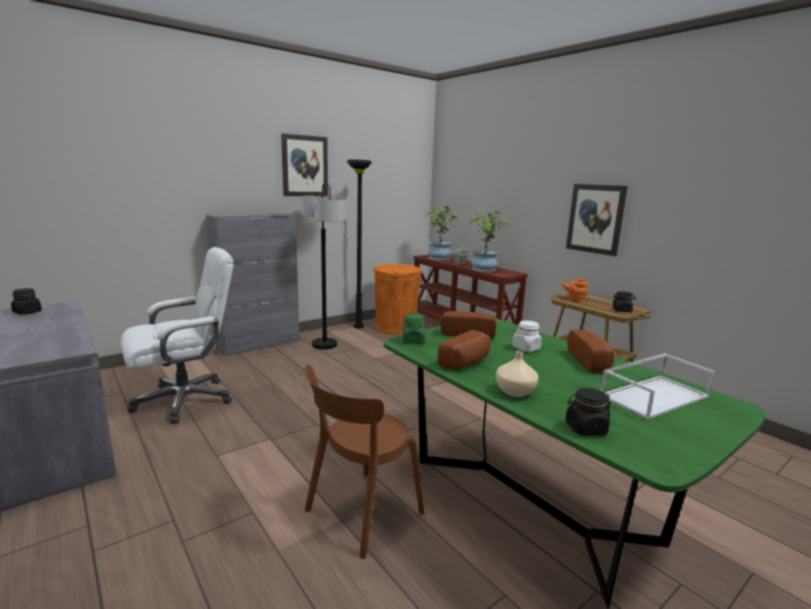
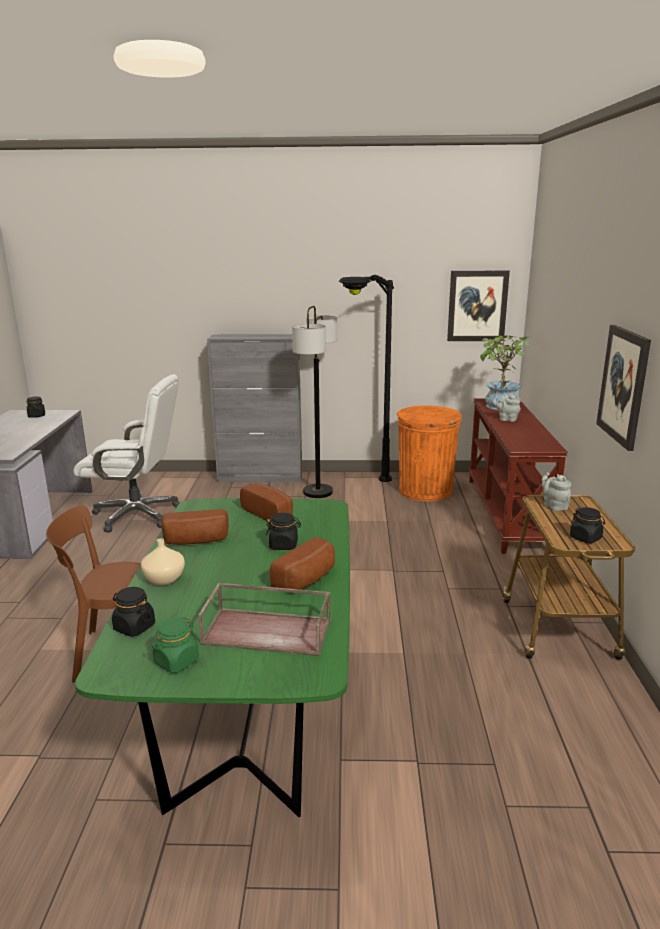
camera: 40 degrees right, 5 degrees up
(305, 166) = (326, 279): picture -> picture (477, 306)
(413, 341) = (205, 507): green jar -> green jar (176, 662)
(486, 269) = (519, 435): potted plant -> none
(526, 348) = (284, 545): white jar -> black jar
(574, 300) = (554, 506): orange teapot -> grey teapot
(654, 395) = (268, 631): white tray -> brown tray

